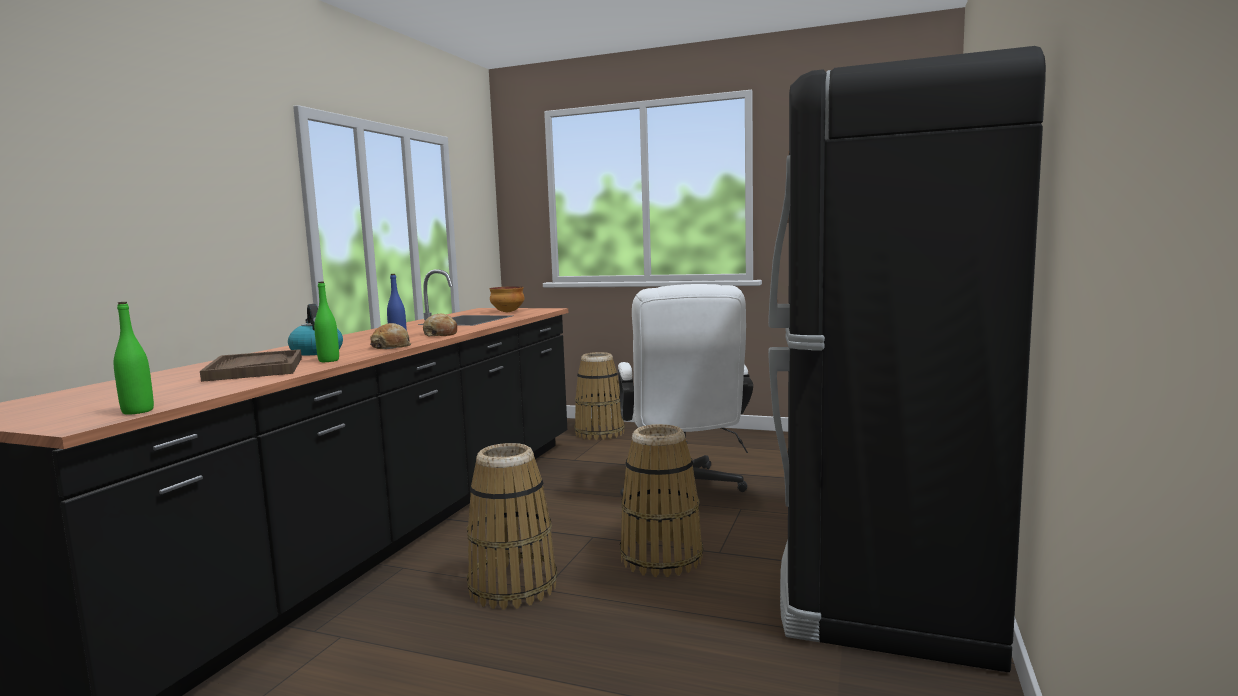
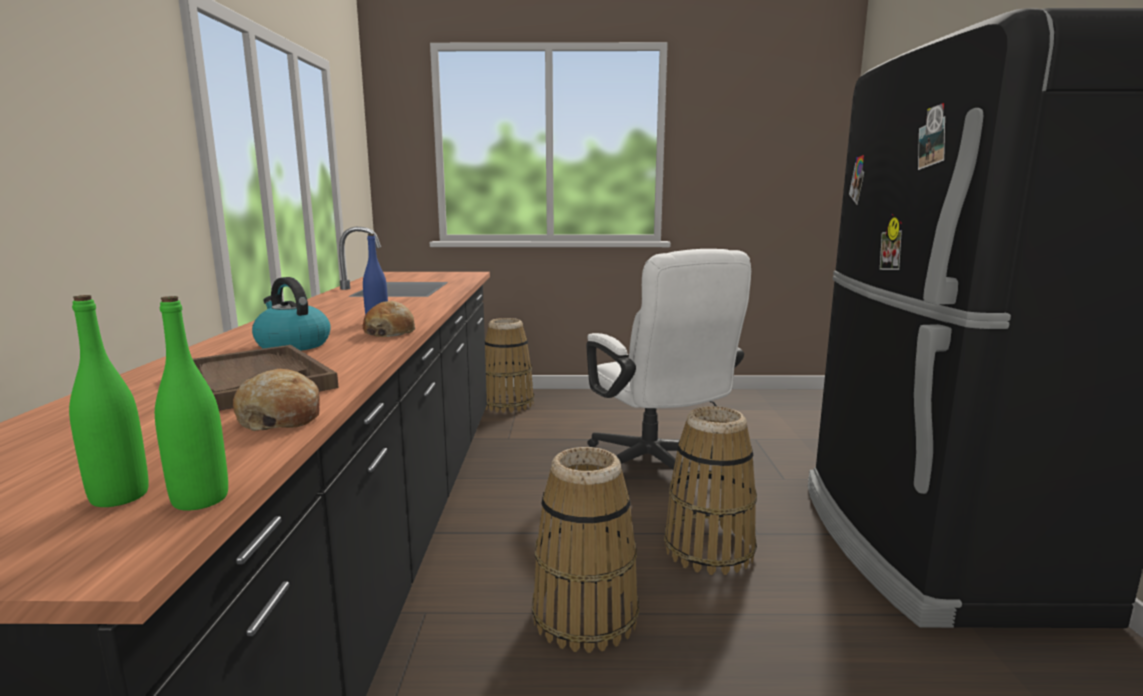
camera: 20 degrees left, 5 degrees up
(328, 360) = (347, 360): green bottle -> green bottle (119, 496)
(441, 334) = (417, 311): bread -> bread (281, 418)
(507, 312) = (429, 277): bowl -> none

